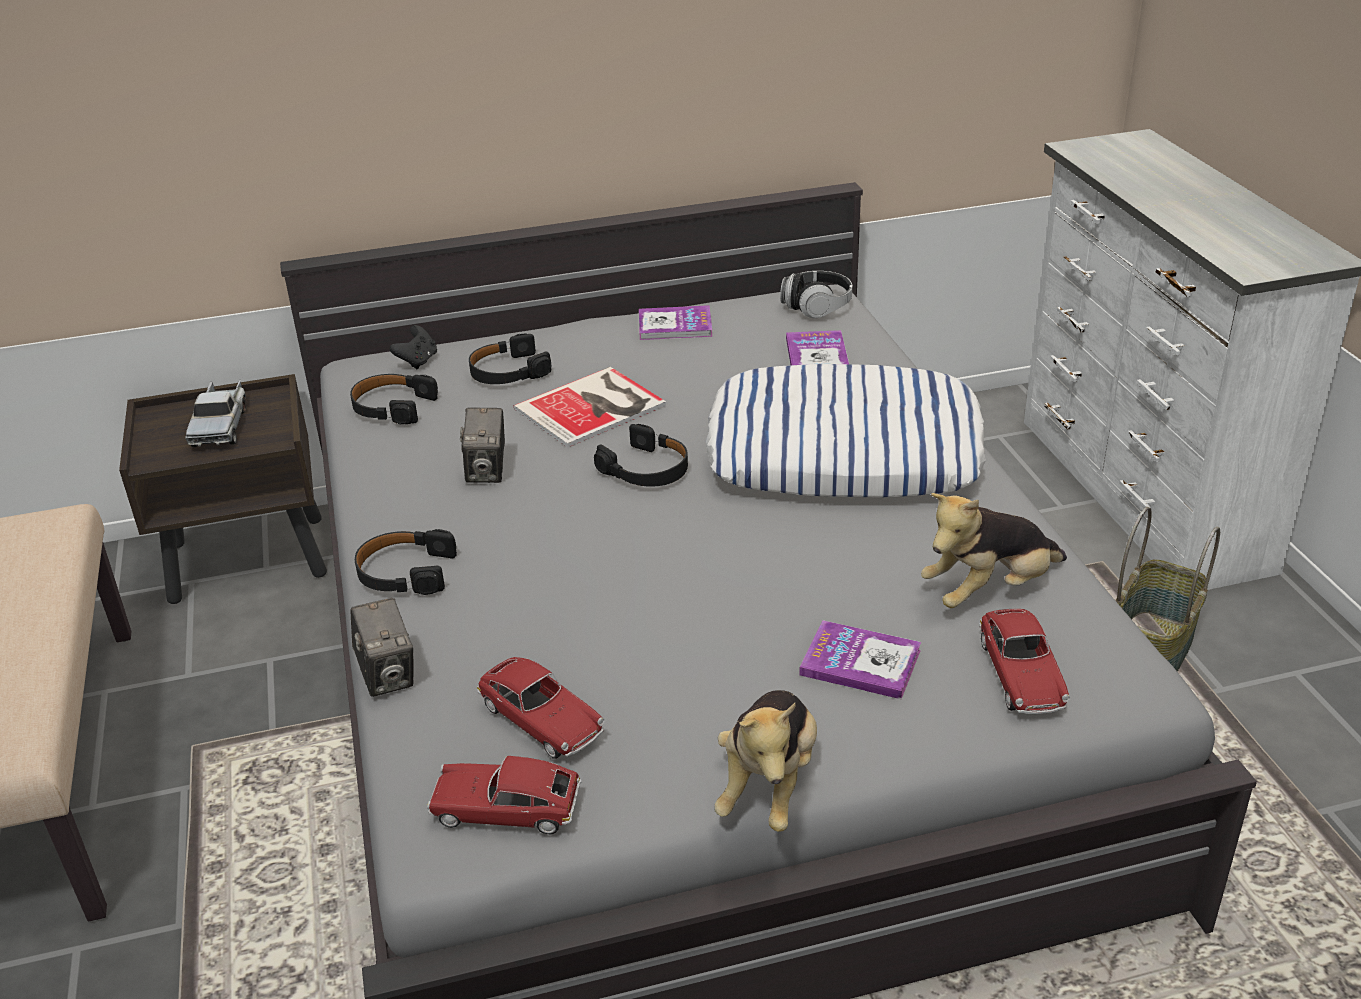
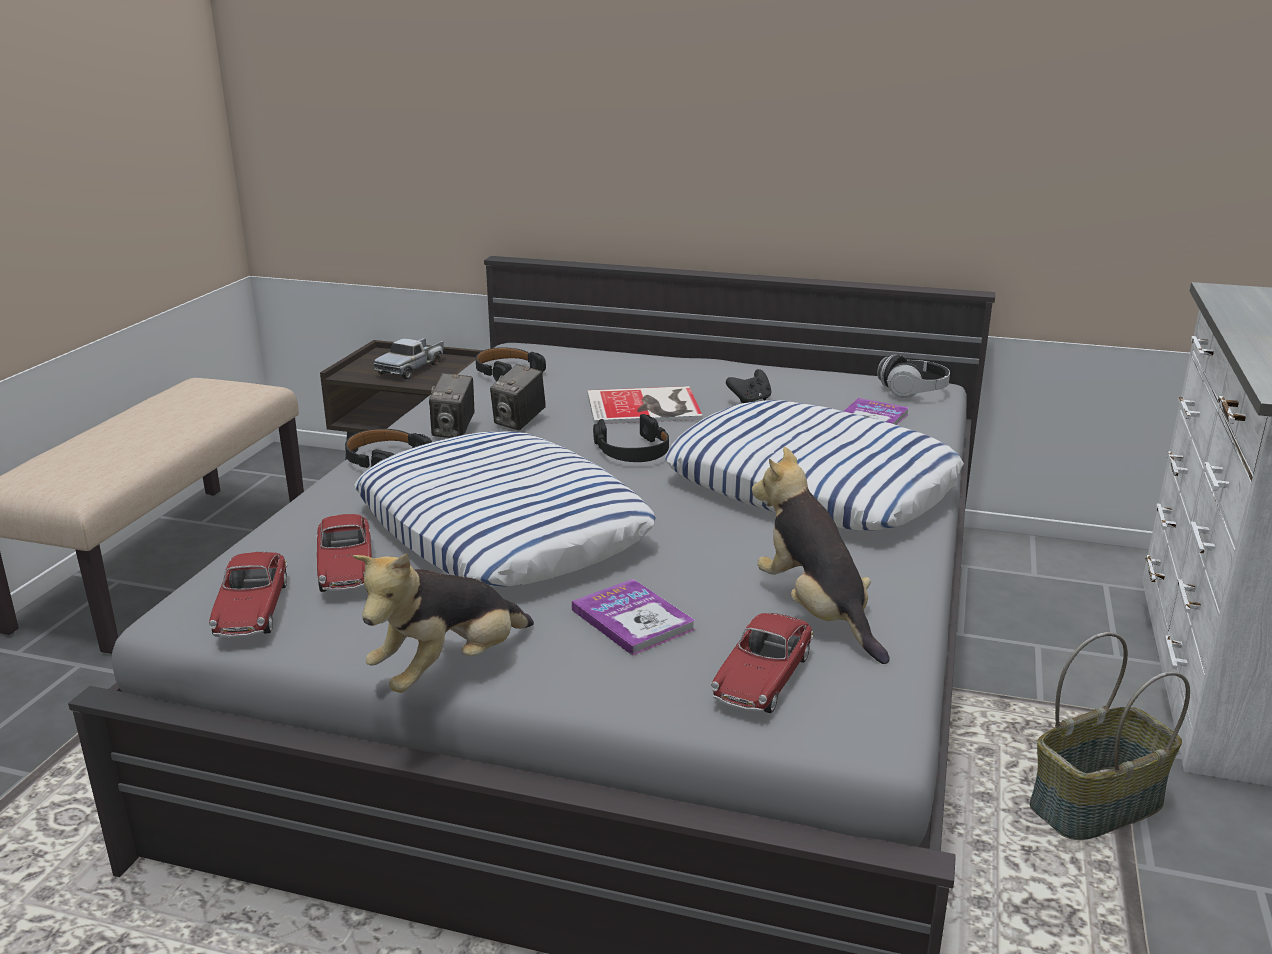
camera: 30 degrees right, 10 degrees down
(388, 675) = (293, 511): camera -> camera (454, 431)
(418, 361) = (559, 353): black game controller -> black game controller (750, 401)
(506, 809) = (252, 609): toy car -> toy car turned 135 degrees counterclockwise
(508, 372) = (613, 373): black headphones -> none
(629, 608) = (503, 527): none -> pillow
(675, 325) = (776, 376): book -> none
(989, 590) = (816, 612): plush toy -> plush toy turned 60 degrees clockwise

